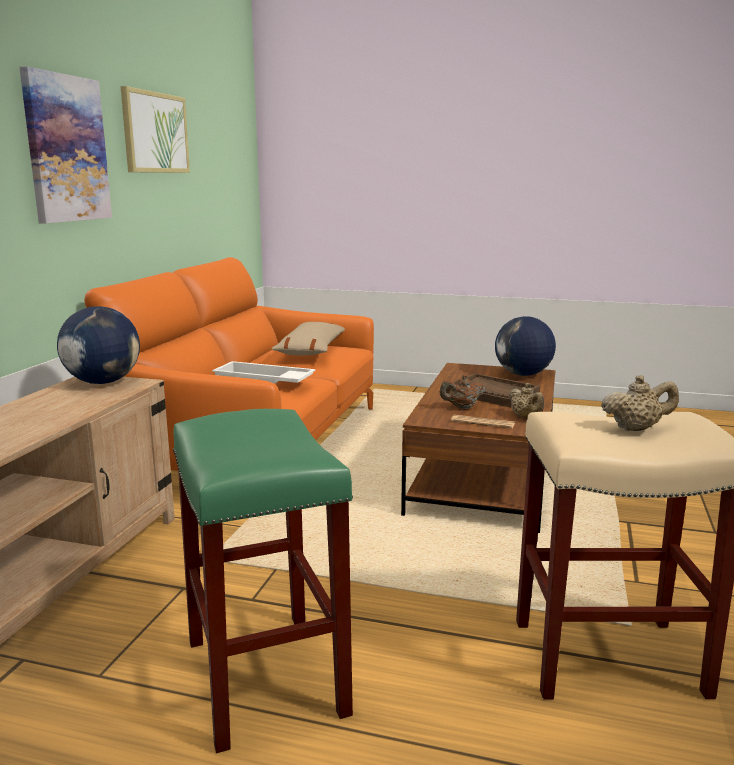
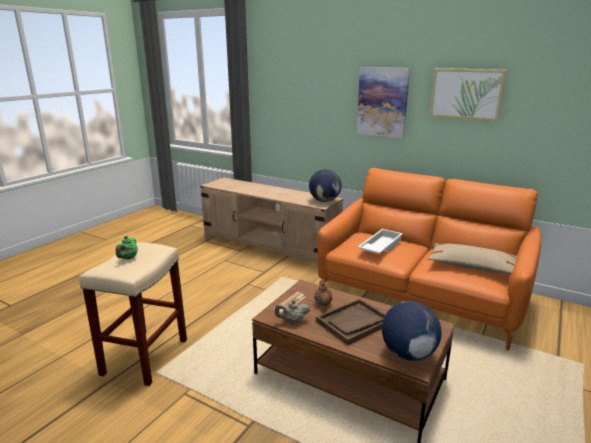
camera: 105 degrees right, 5 degrees up
(263, 675) = (202, 283): green stool -> none
(636, 428) = (128, 258): beige teapot -> green teapot

